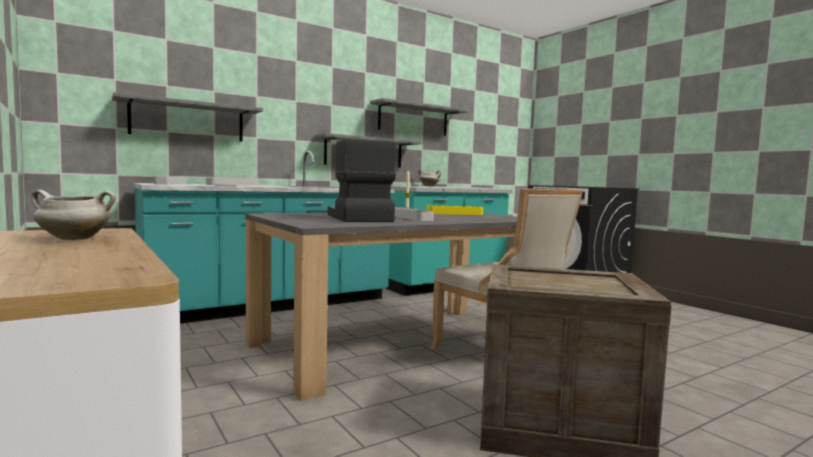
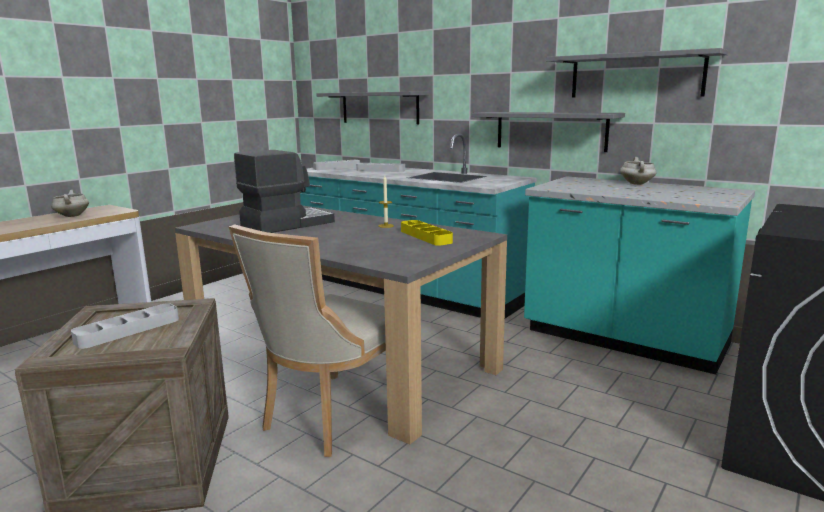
camera: 70 degrees right, 10 degrees up
(410, 218) = (320, 233): grey tray -> grey tray (128, 330)

